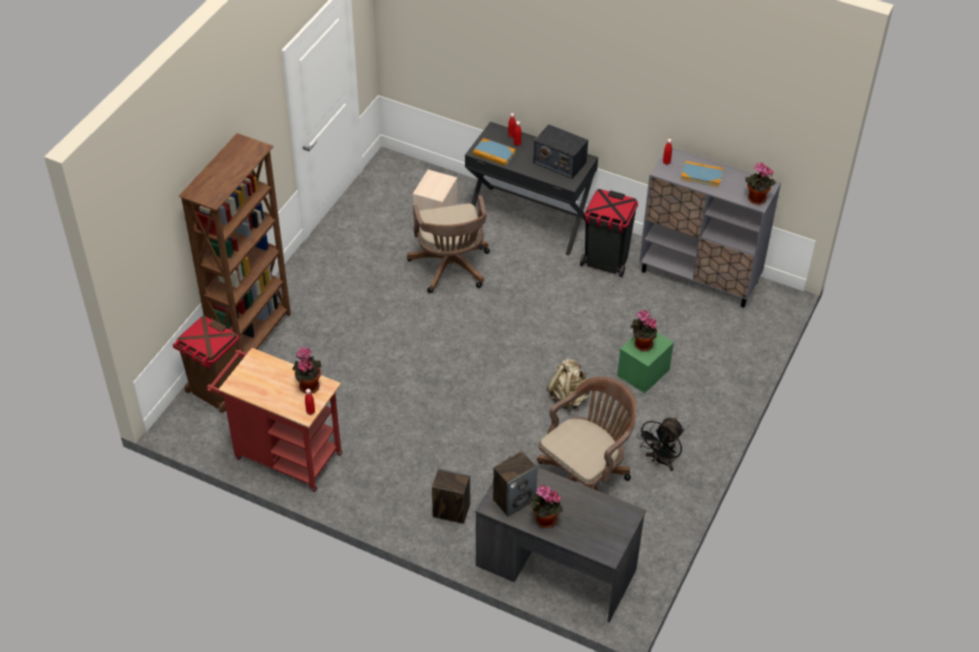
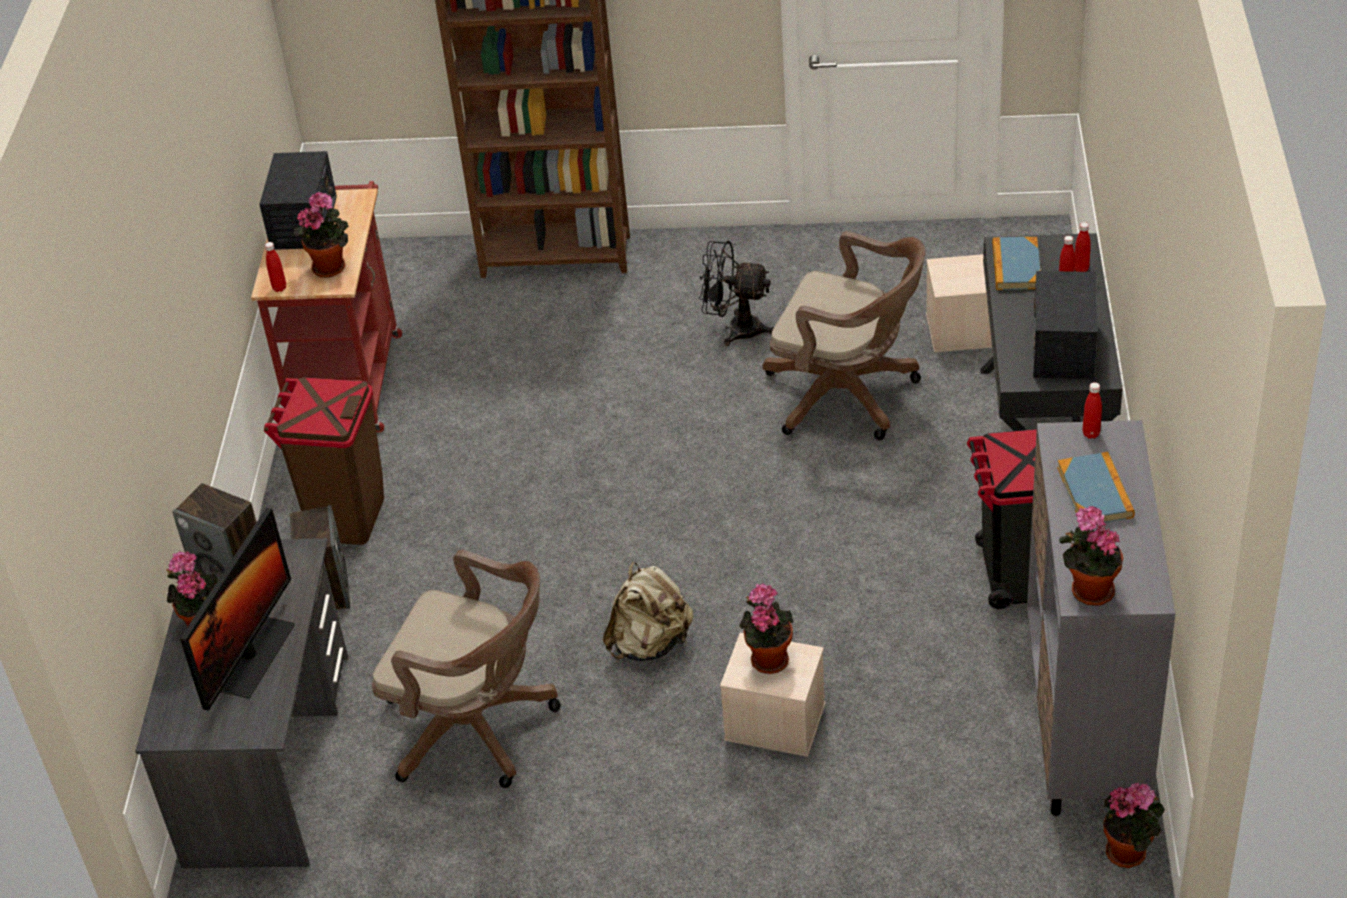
camera: 70 degrees right, 5 degrees down
(216, 393) = (428, 269): brown trash can -> brown trash can (345, 517)
(258, 386) = (303, 223): none -> radio
(451, 269) = (848, 396): brown office chair -> brown office chair turned 120 degrees counterclockwise
(576, 506) = (252, 656): none -> monitor
(643, 373) = (773, 722): green storage box -> beige storage box
(660, 461) = (574, 818): black fan -> black fan (735, 329)
(774, 293) = (1129, 852): none -> potted plant

